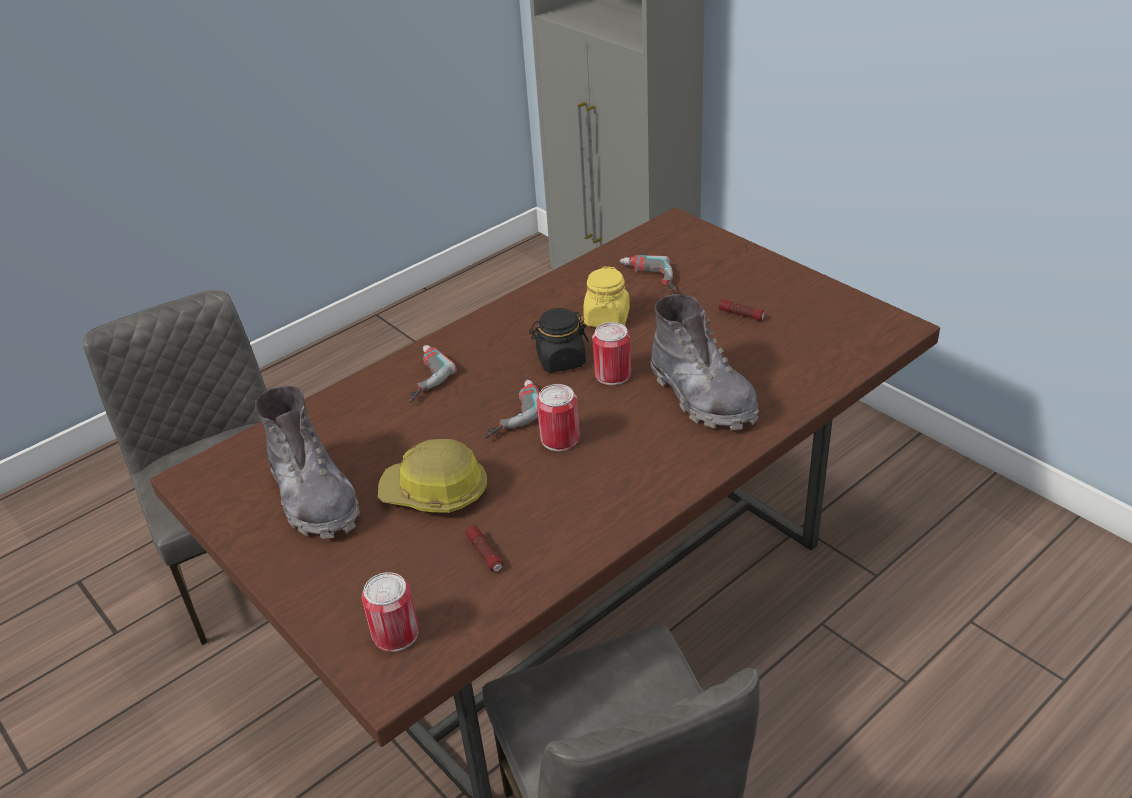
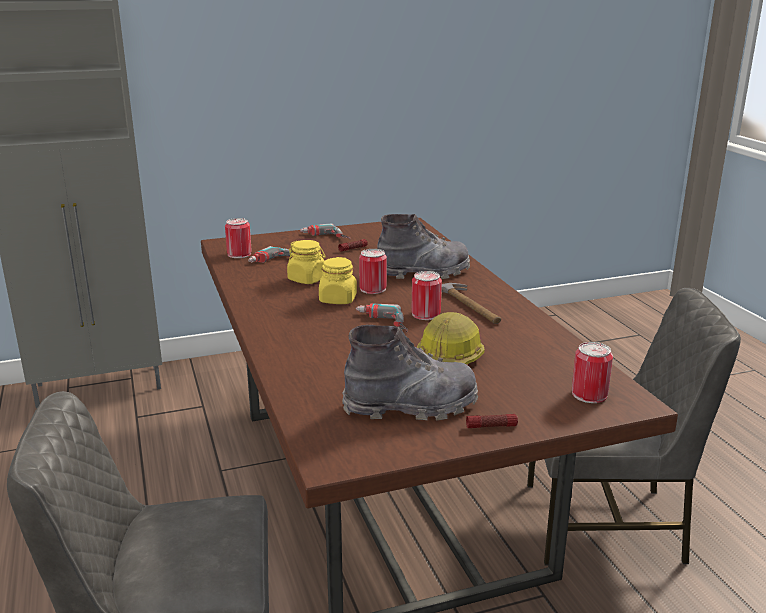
camera: 70 degrees left, 15 degrees down
(420, 377) = (299, 346): power drill -> power drill (324, 238)
(485, 554) = (526, 354): flashlight -> flashlight (491, 426)
(560, 360) = (338, 299): black jar -> yellow jar
(609, 467) = (469, 306): none -> hammer
(649, 247) = (239, 254): none -> can

